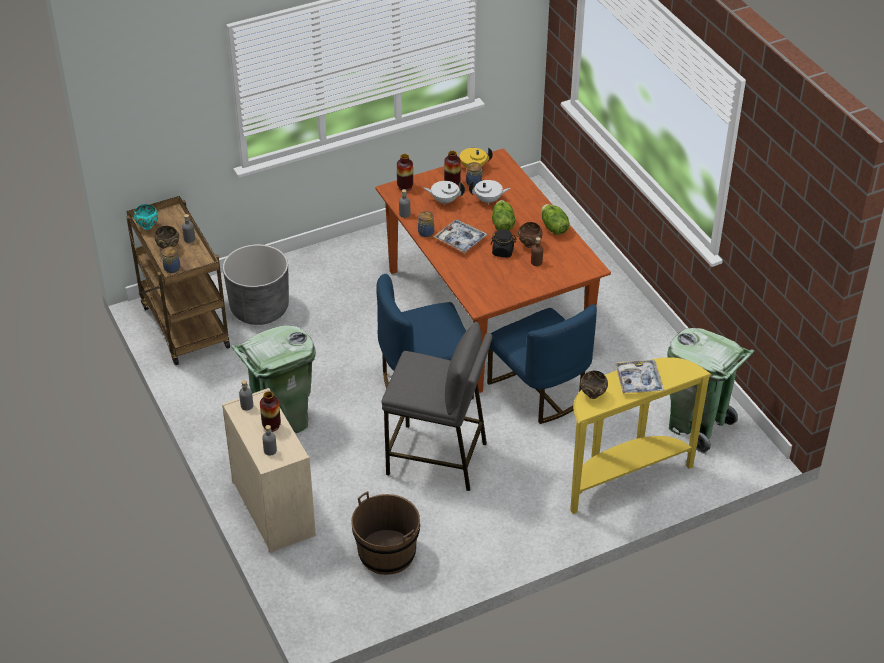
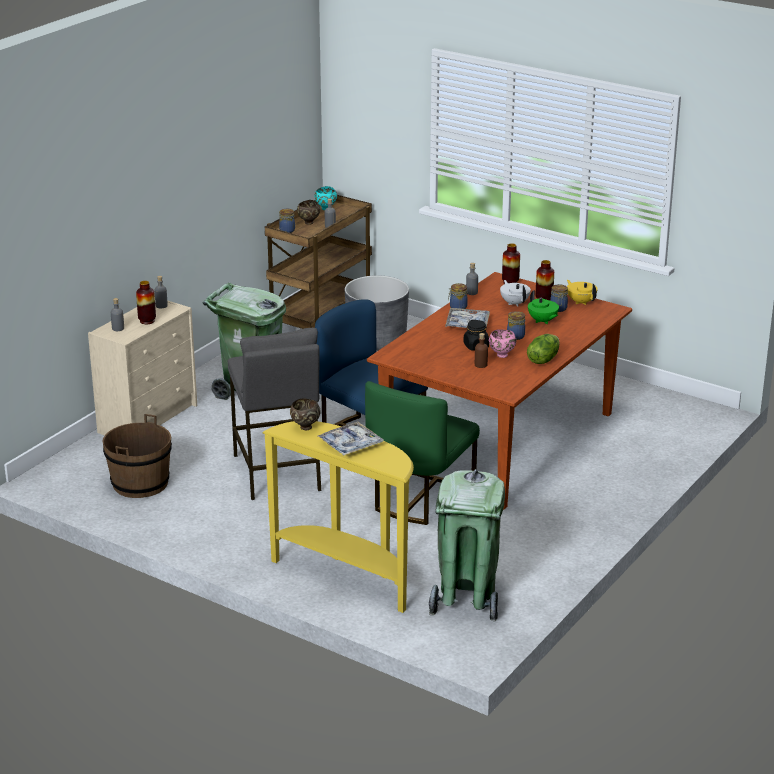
camera: 60 degrees right, 15 degrees down
(488, 200) = (542, 321): white teapot -> green teapot
(502, 224) = (515, 336): lettuce -> jar
(529, 245) = (501, 355): brown bowl -> pink bowl
(539, 391) = (419, 497): blue chair -> green chair

